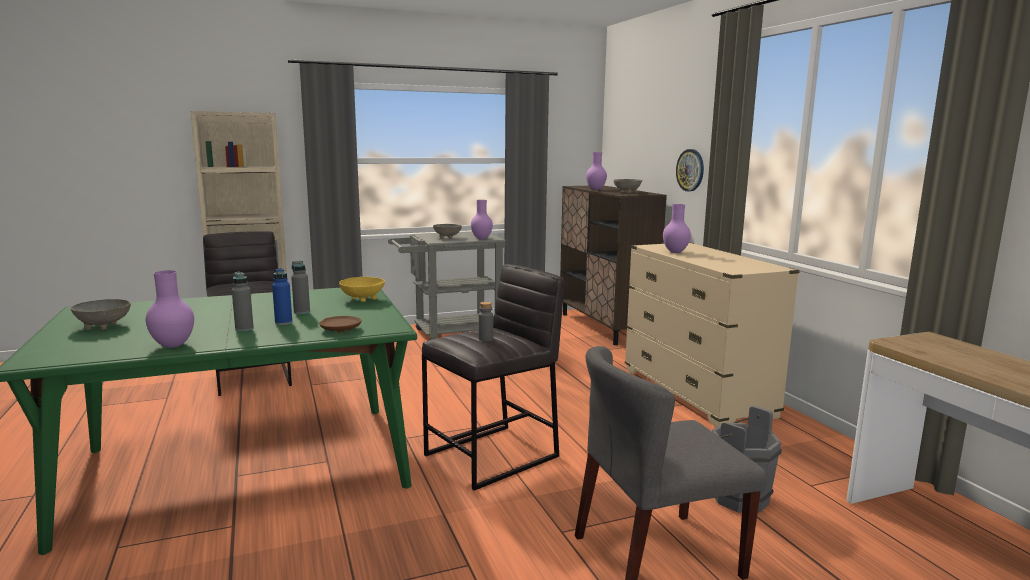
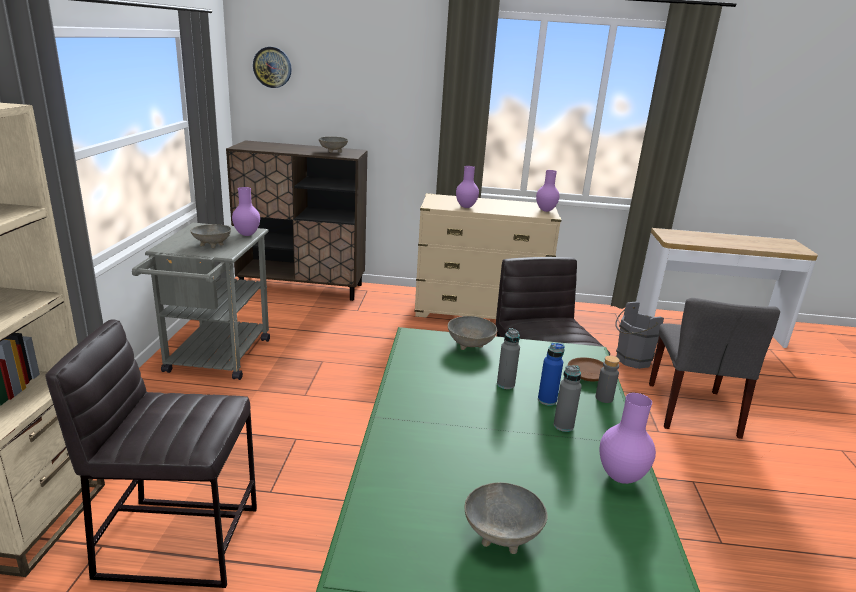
camera: 65 degrees left, 10 degrees up
(361, 300) = (470, 346): yellow bowl -> grey bowl
(485, 339) = (561, 330): grey bottle -> grey bottle (604, 398)
(595, 189) = (288, 150): purple vase -> purple vase (545, 210)
(690, 170) = (397, 126): wall clock -> wall clock (272, 67)

